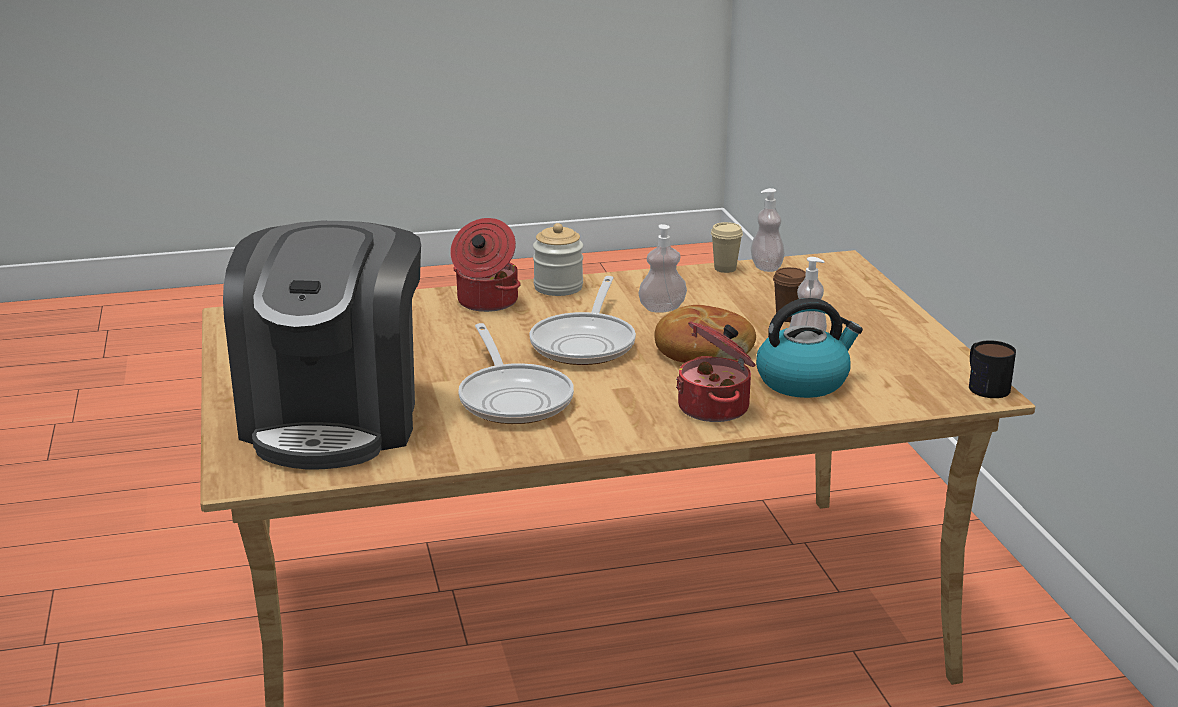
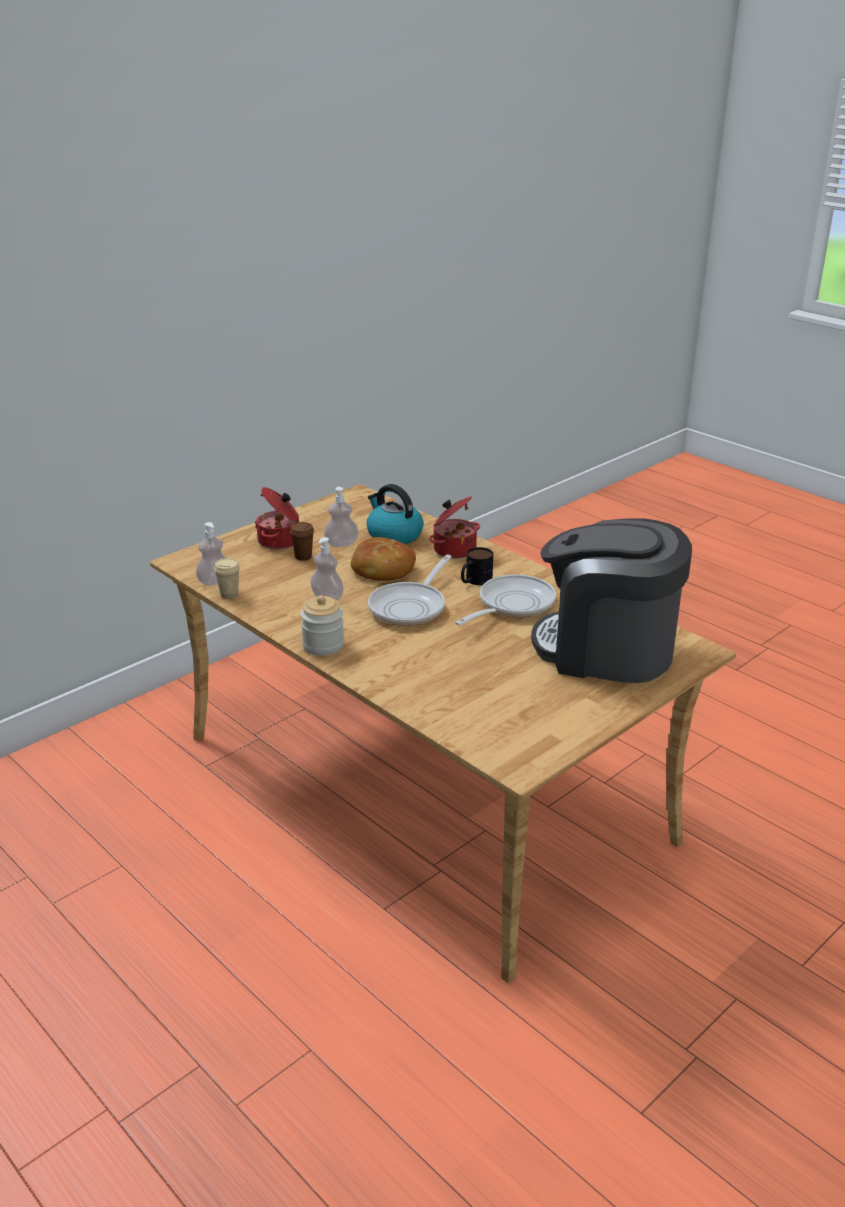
camera: 120 degrees left, 5 degrees up
(335, 418) = (606, 650): coffee machine -> coffee machine turned 135 degrees counterclockwise
(486, 302) = (379, 664): cooking pot -> cooking pot (280, 541)
(585, 343) = (410, 607): frying pan -> frying pan turned 135 degrees clockwise
(984, 385) = (349, 495): mug -> mug (474, 581)

